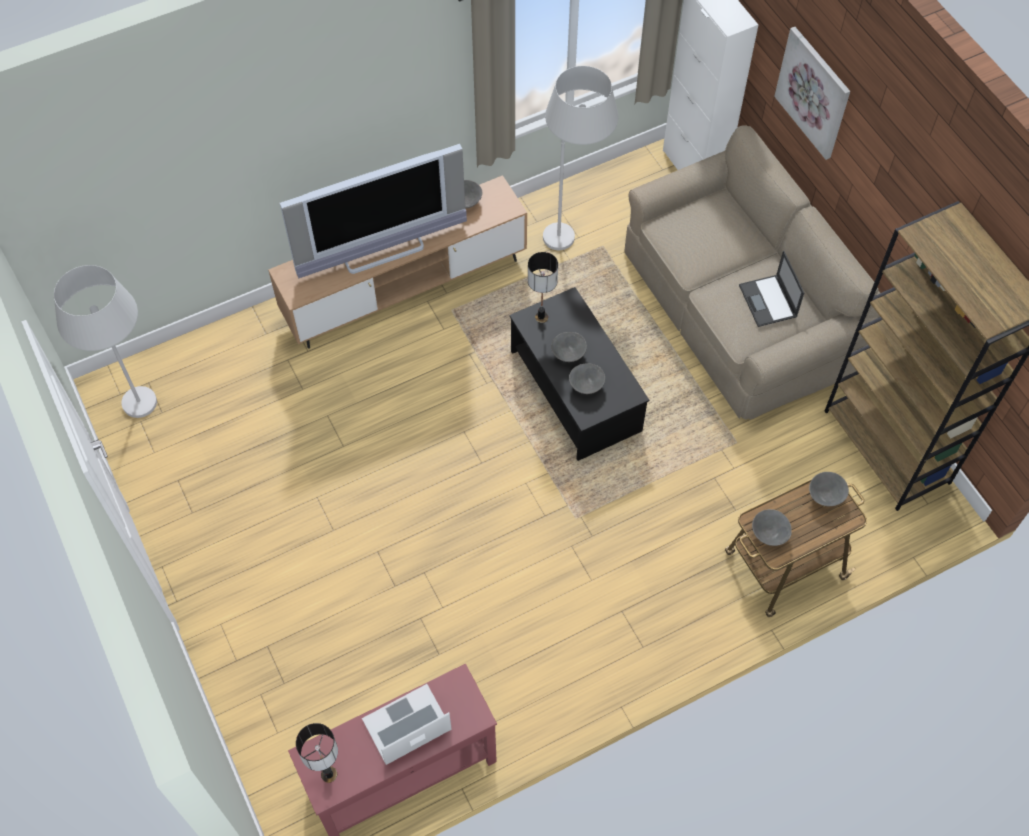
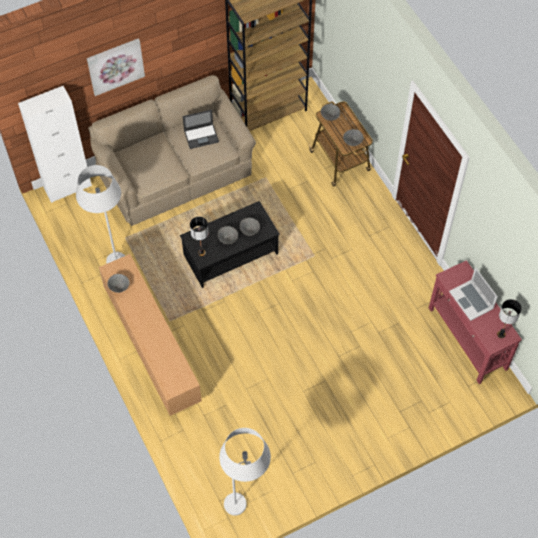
camera: 90 degrees left, 0 degrees up
(382, 249) = (154, 333): television -> none

